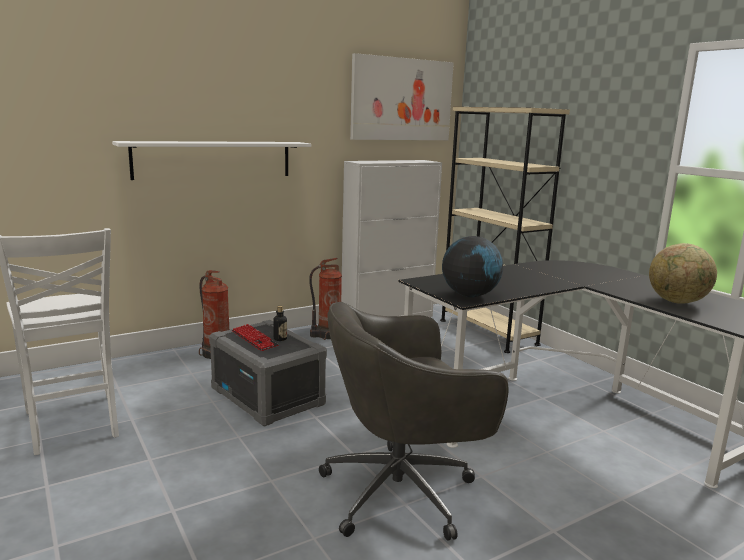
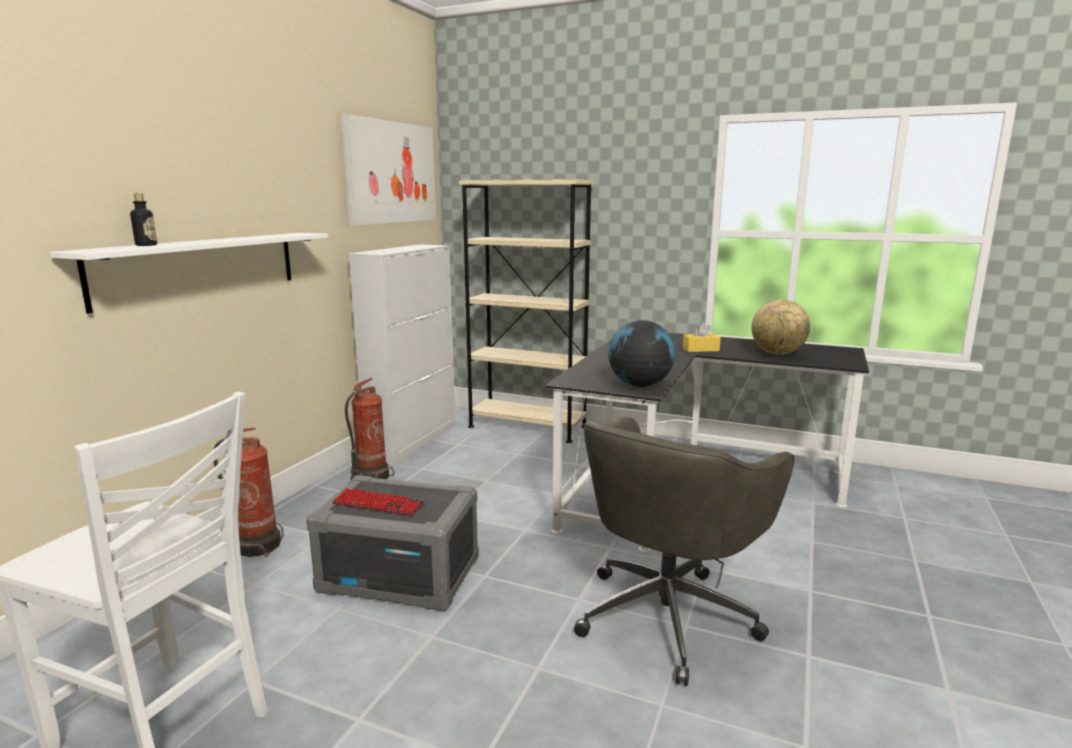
camera: 35 degrees left, 0 degrees up
(280, 339) = (407, 494): bottle -> bottle (146, 245)
(601, 283) = (700, 349): none -> yellow tissue box

